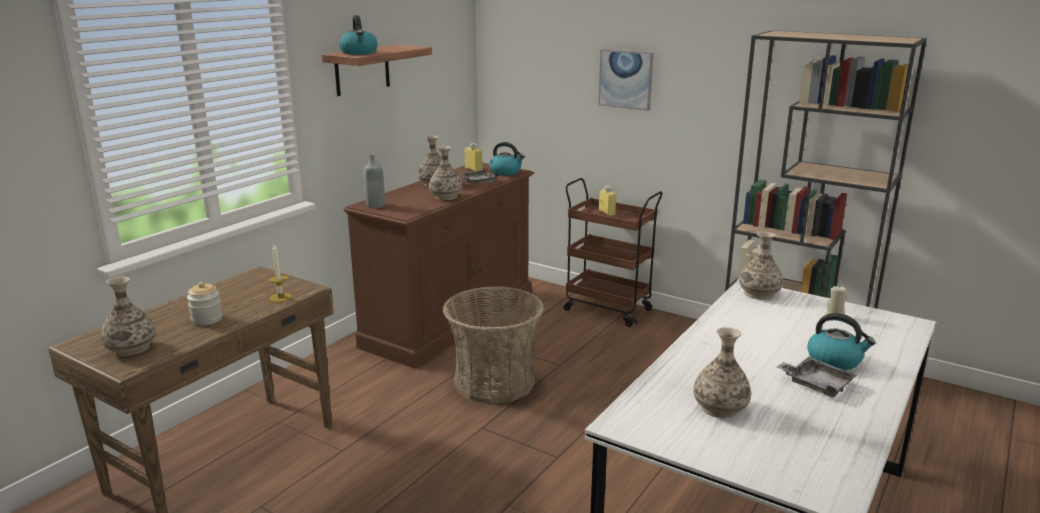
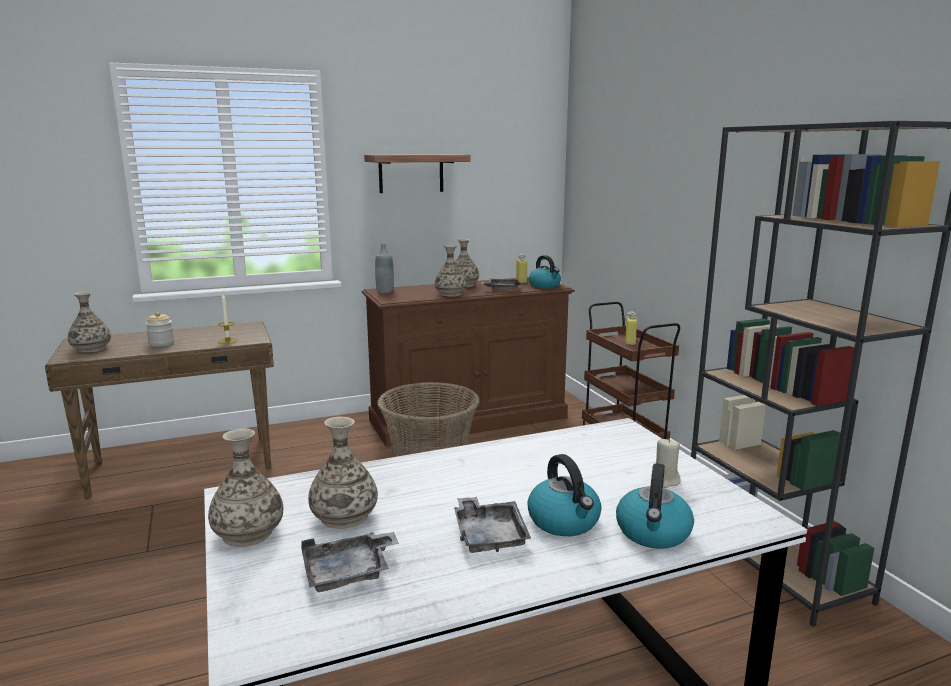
camera: 35 degrees right, 5 degrees down
(359, 53) = (392, 154): kettle -> kettle (653, 533)
(626, 79) = (663, 196): picture -> none
(758, 293) = (619, 436): vase -> vase (248, 533)
(795, 438) = (349, 572): none -> grey tray

